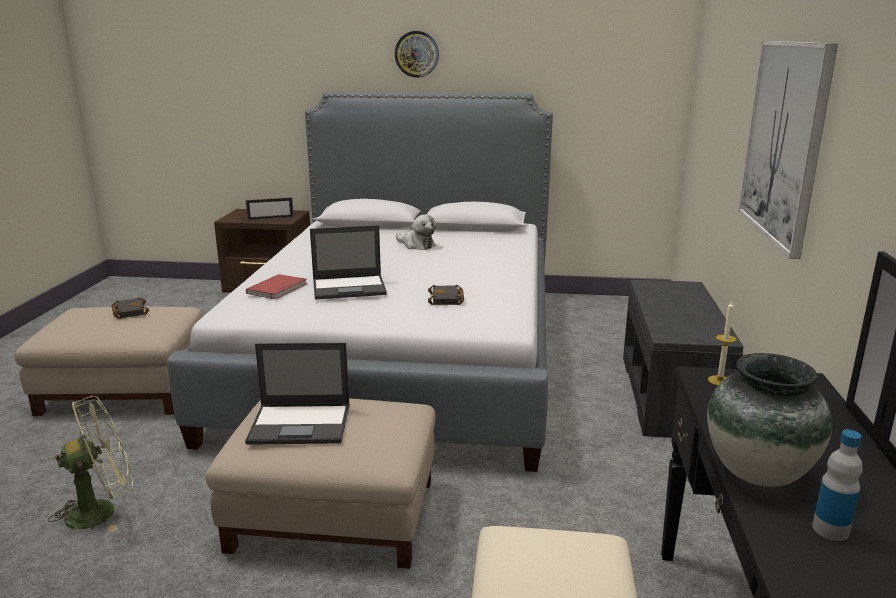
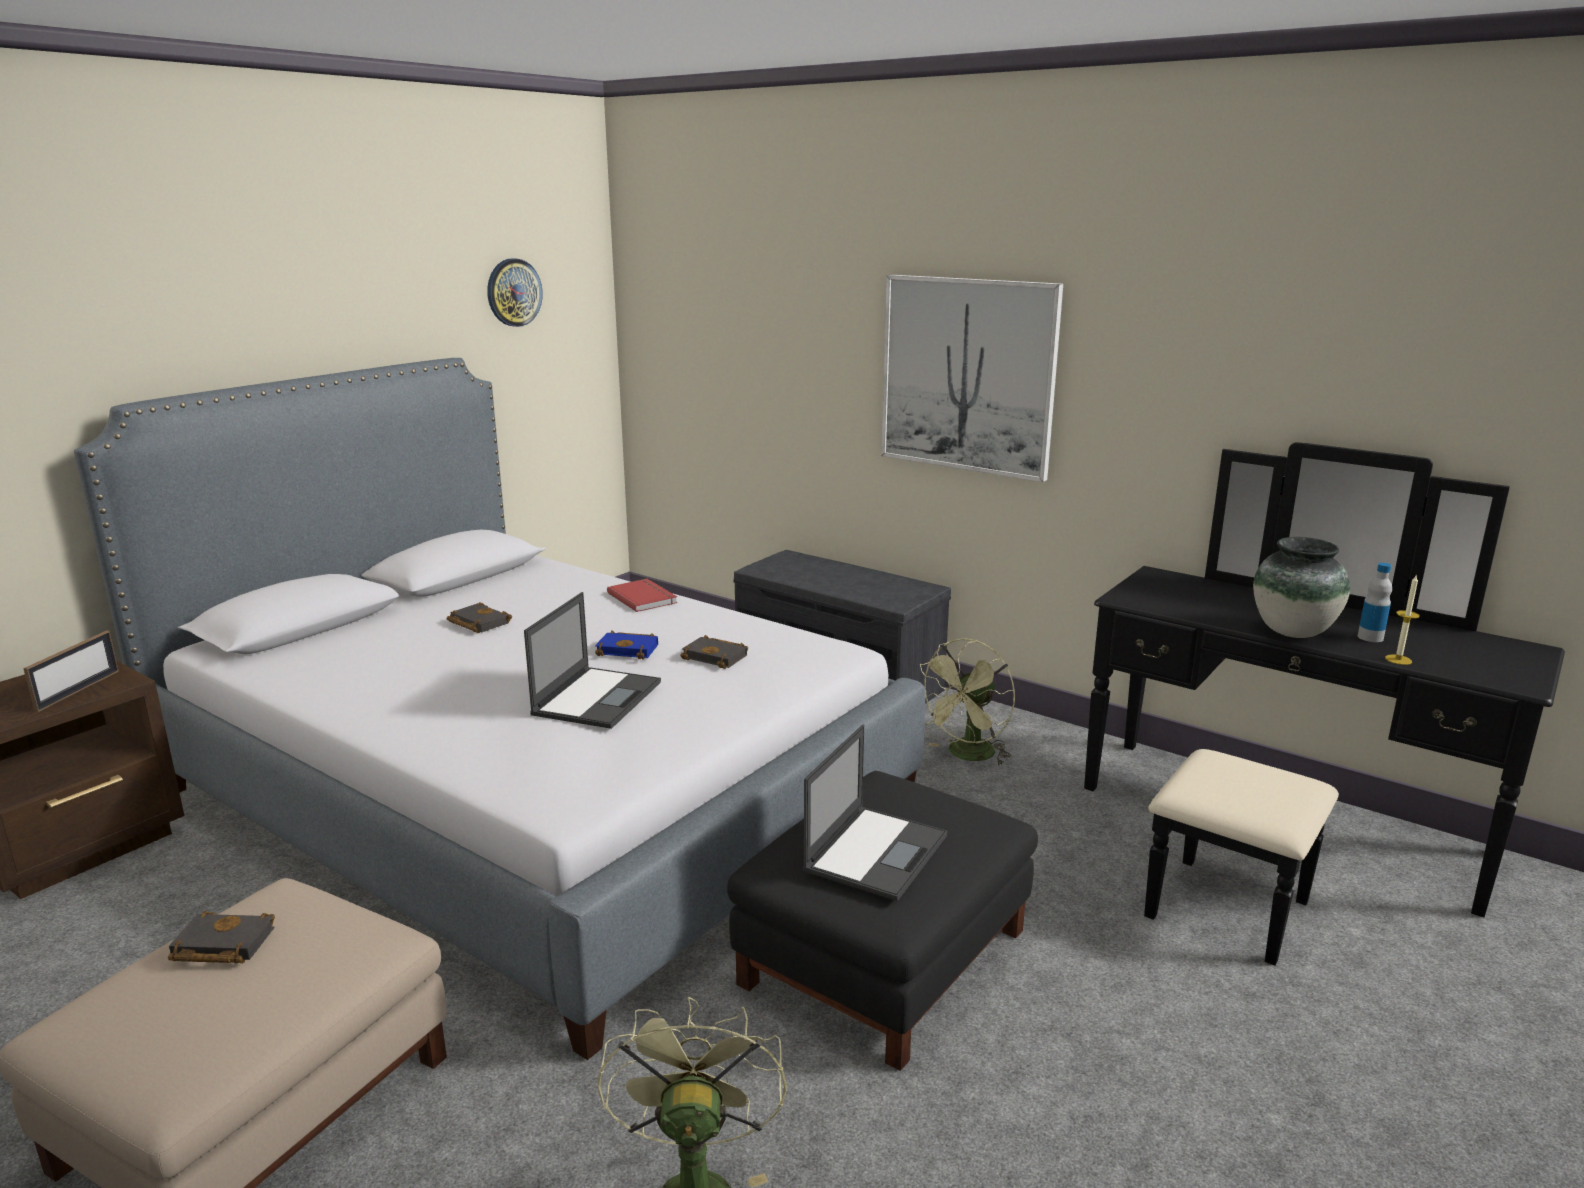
camera: 60 degrees left, 0 degrees up
(279, 289) = (524, 745): red book -> red book (643, 597)
(335, 514) = (883, 955): beige ottoman -> black ottoman
(416, 54) = (265, 313): wall clock -> wall clock (513, 292)
(416, 245) = (477, 623): plush toy -> black book
(428, 279) = (629, 649): none -> blue book
(635, 479) = (967, 756): none -> green fan
(719, 381) = (1137, 596): candle -> candle (1398, 660)

